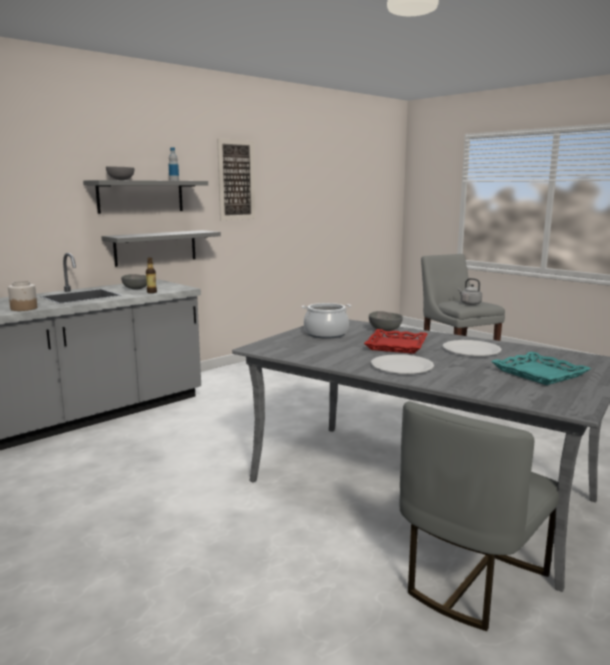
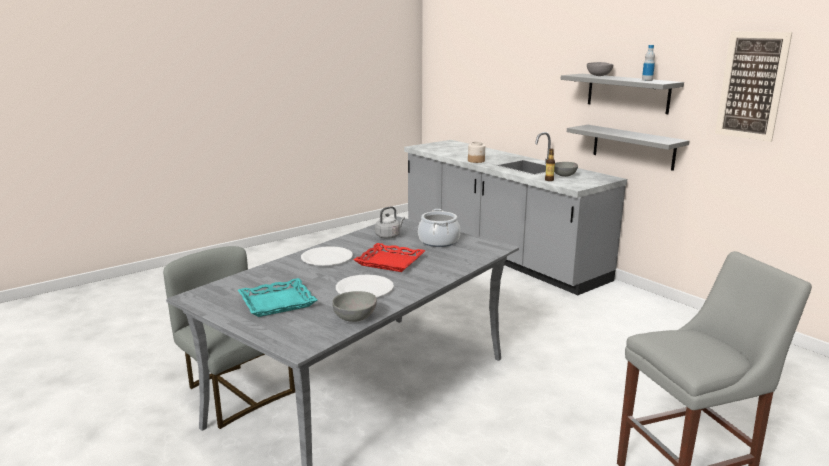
camera: 95 degrees right, 5 degrees up
(385, 330) = (452, 263): grey bowl -> grey bowl (356, 318)
(469, 303) = (683, 347): grey kettle -> grey kettle (389, 236)

